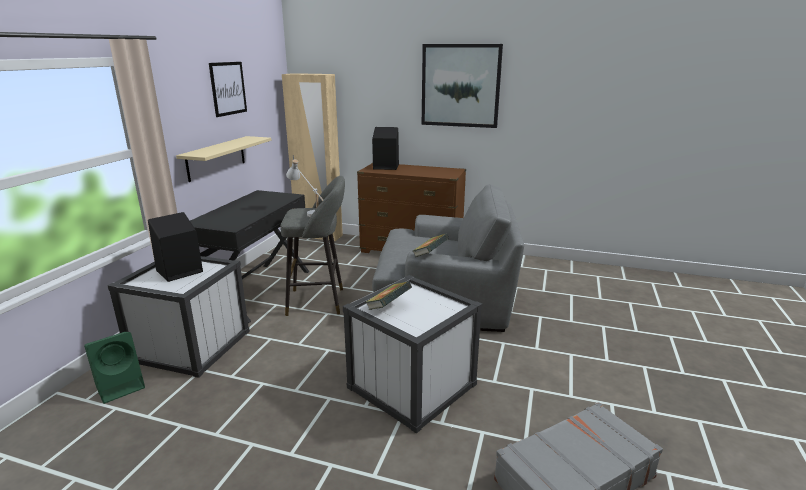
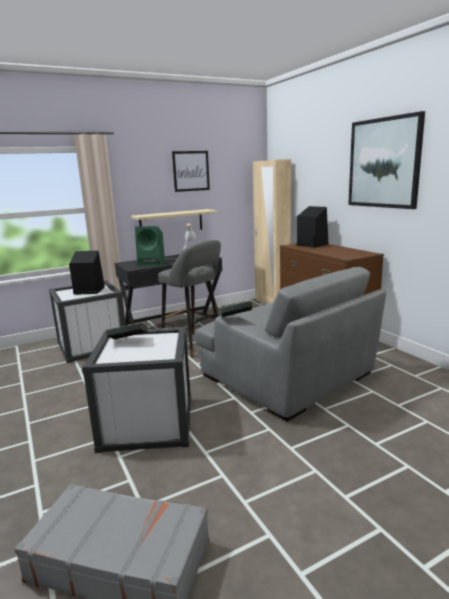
camera: 45 degrees right, 5 degrees down
(121, 386) = (37, 353): green speaker -> green speaker (152, 263)

